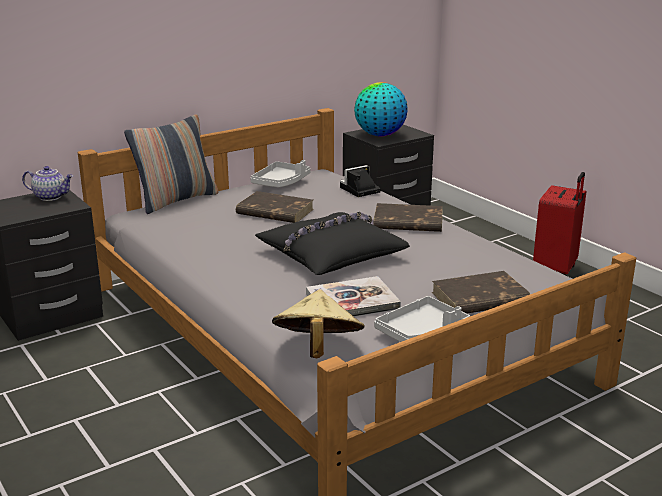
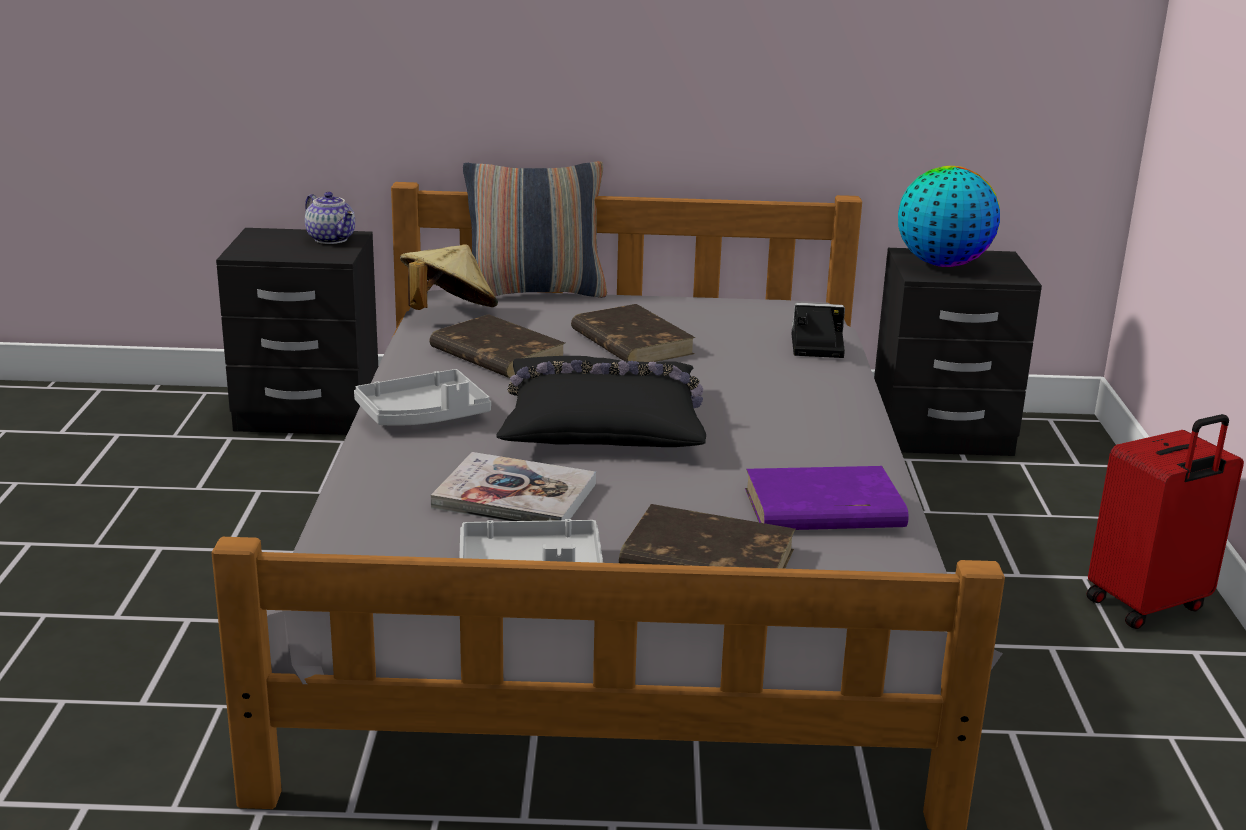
camera: 35 degrees right, 0 degrees up
(281, 182) = (716, 304): grey tray -> grey tray (424, 416)
(317, 349) = (356, 540): beige hat -> beige hat (448, 313)
(407, 222) = (803, 414): brown book -> brown book (496, 354)
(484, 261) = (822, 509): none -> purple book

